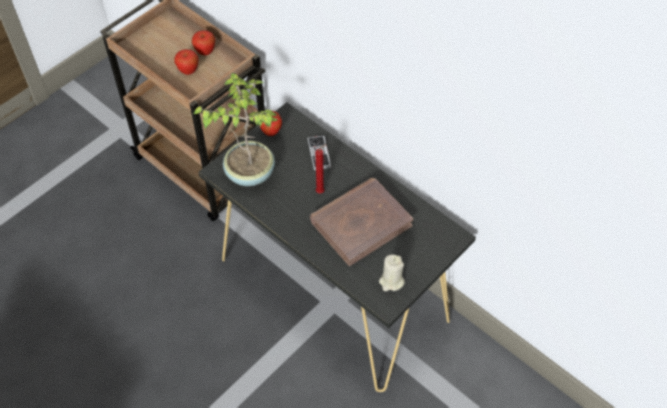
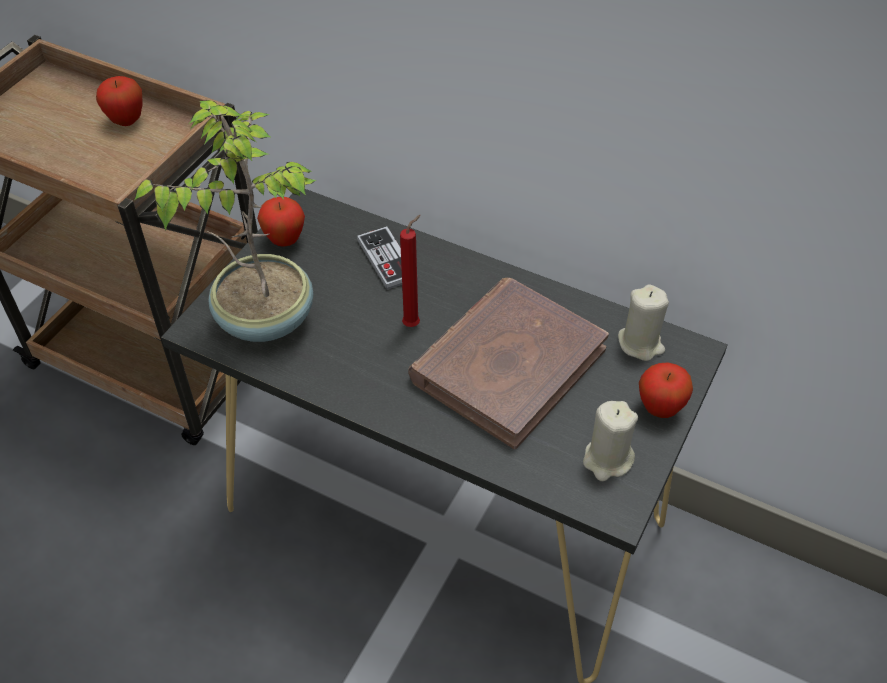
camera: 15 degrees left, 5 degrees down
(188, 71) = (101, 157): apple -> apple (660, 409)
(431, 226) = (640, 343): none -> beige candle

